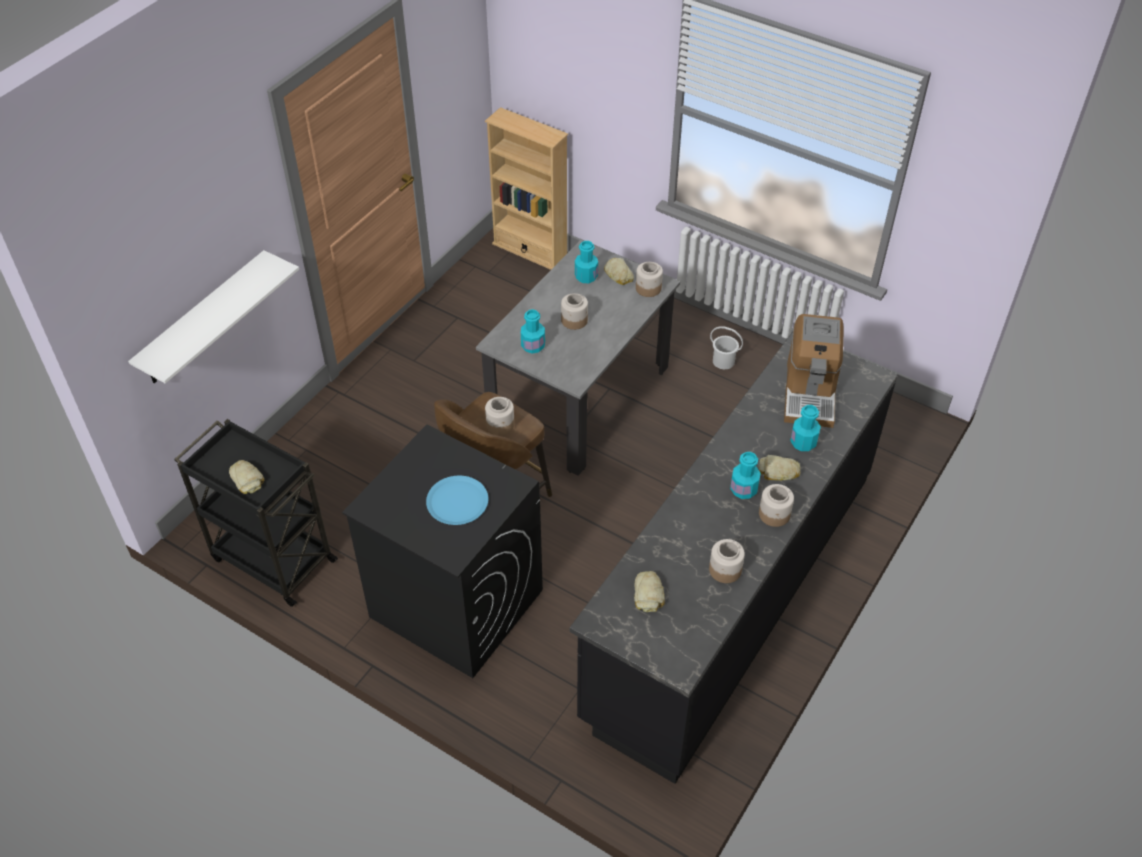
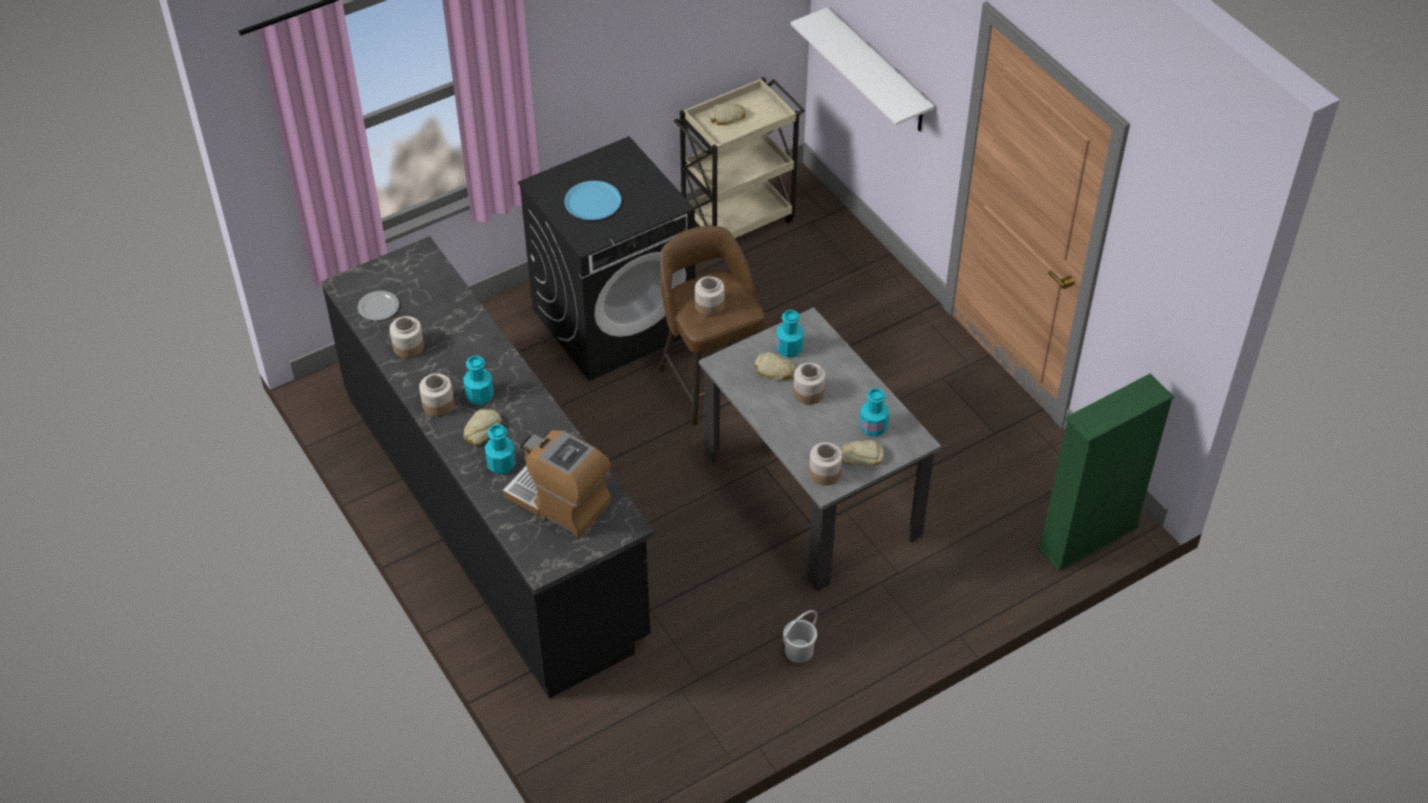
camera: 115 degrees right, 0 degrees up
(272, 559) = (738, 220): black cart -> beige cart
(530, 250) = (1088, 538): beige bookcase -> green bookcase
(649, 594) = (422, 291): bread -> bread (775, 370)
(693, 620) = (378, 308): none -> plate

